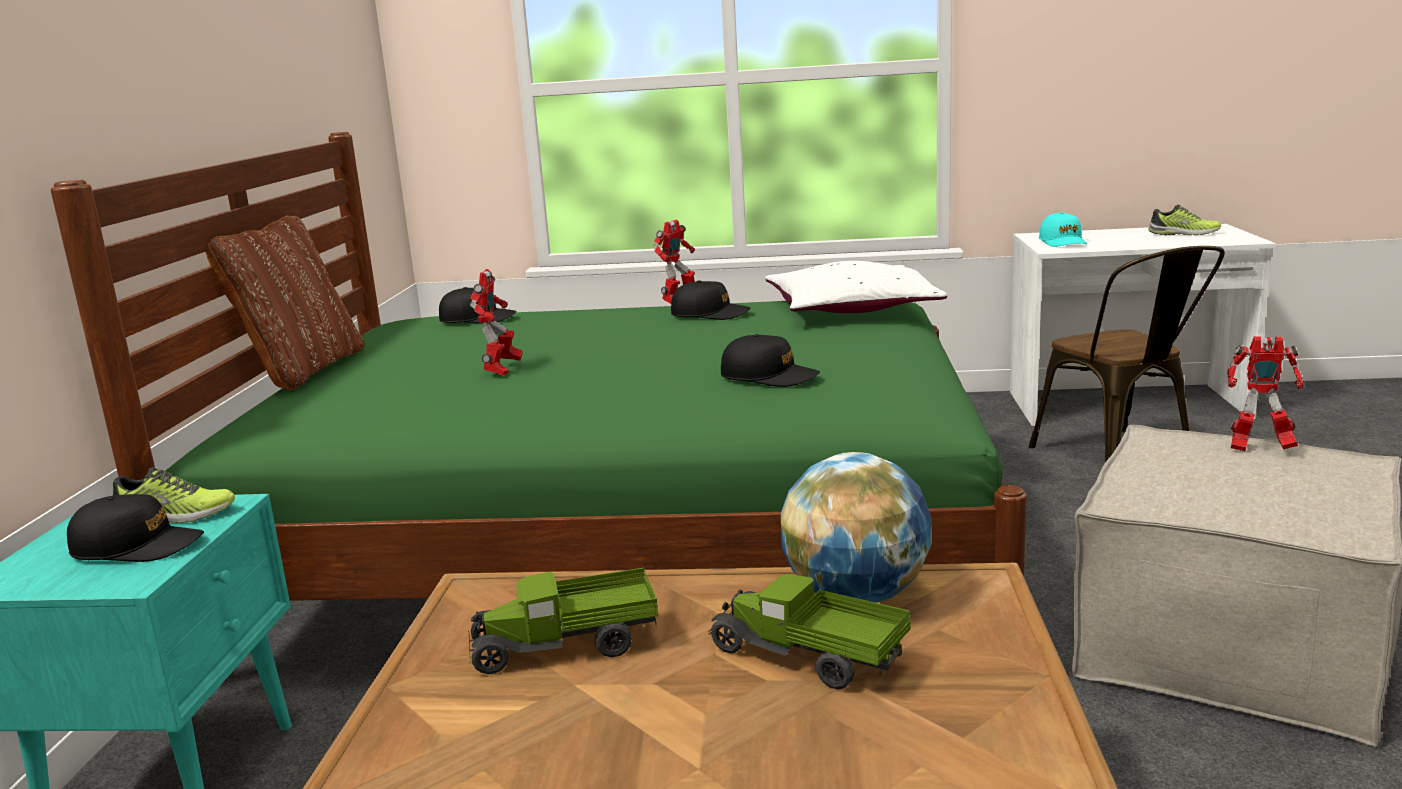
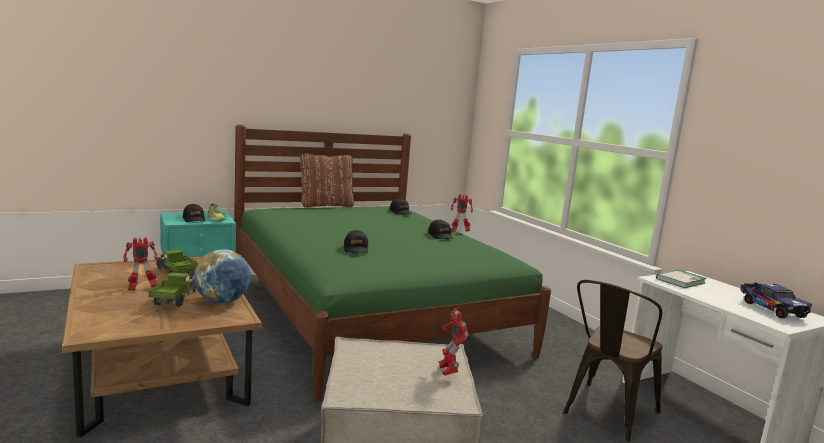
camera: 55 degrees right, 5 degrees down
(502, 370) = (336, 221): toy robot -> toy robot (141, 288)
(851, 309) = (480, 254): white pillow -> none
(1063, 242) = (680, 281): turquoise cap -> book
(1184, 233) = (770, 309): shoe -> toy truck

